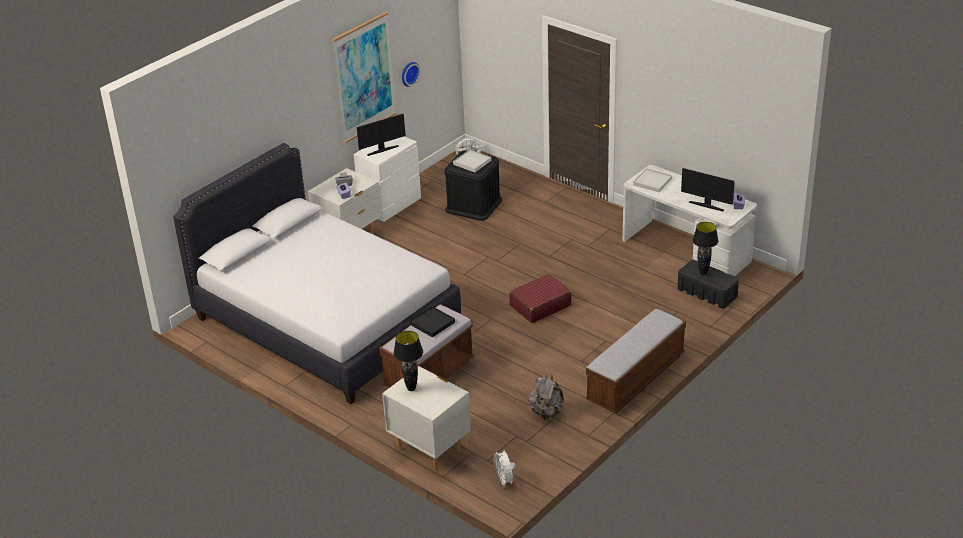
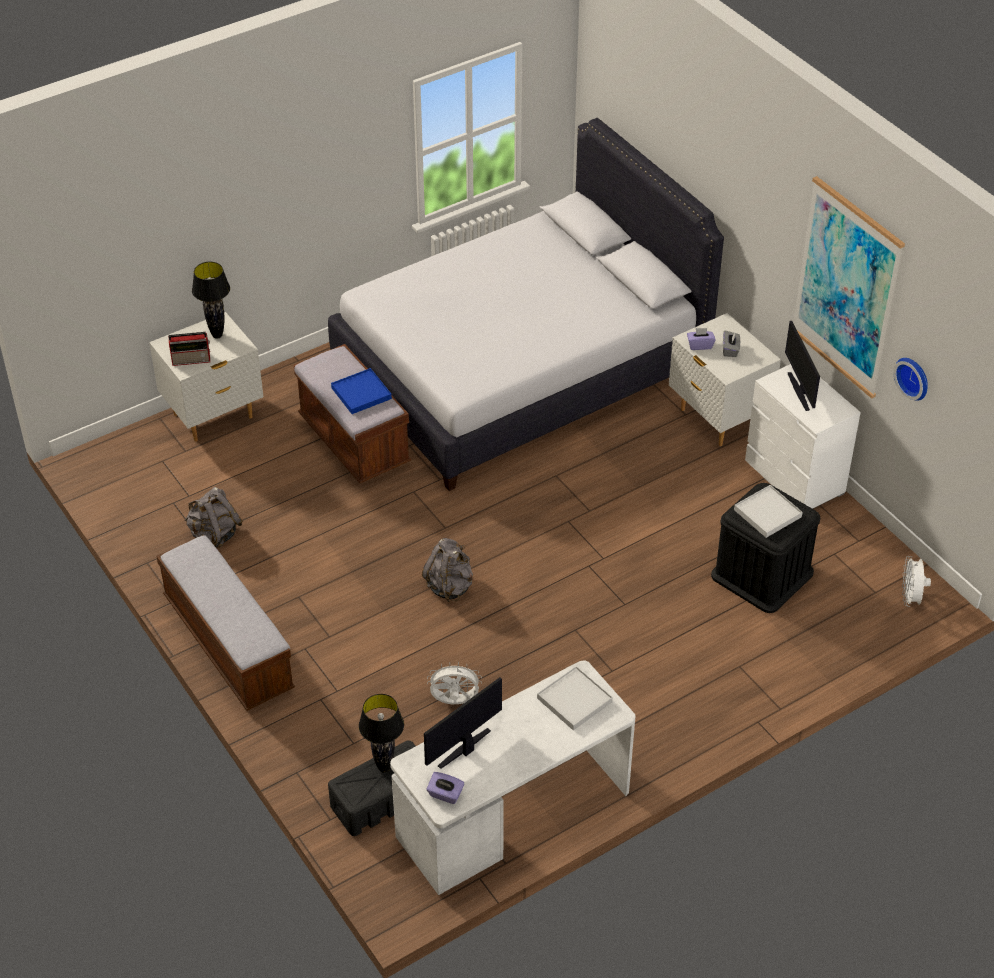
camera: 105 degrees right, 10 degrees up
(432, 323) = (361, 393): black tray -> blue tray
(443, 393) = (192, 360): none -> radio
(504, 481) = (116, 467): white fan -> white fan (454, 702)
(540, 305) = (450, 586): red suitcase -> grey backpack

